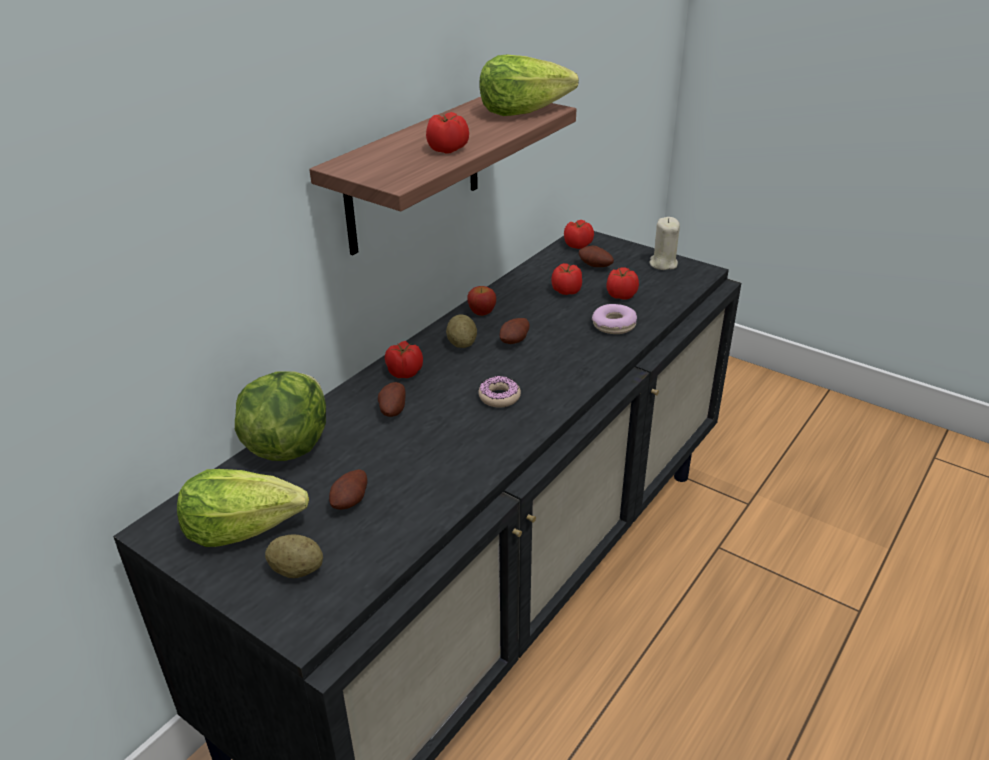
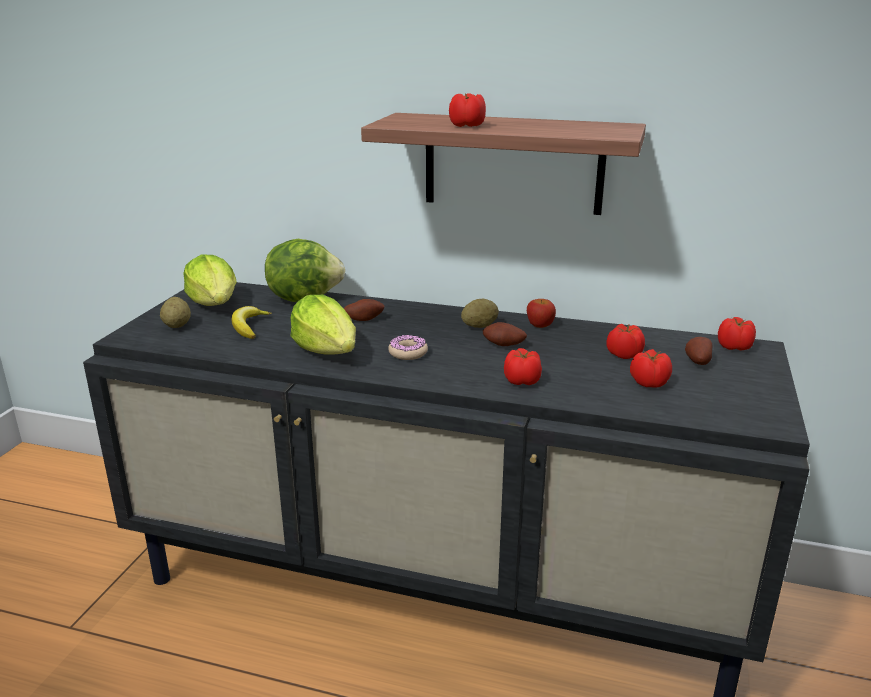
camera: 70 degrees right, 10 degrees down
(351, 501) = (249, 327): potato -> banana
(404, 372) = (418, 314): tomato -> tomato (522, 381)
(523, 111) = (597, 131): lettuce -> lettuce (328, 351)
(613, 325) = (579, 386): donut -> none
(663, 264) = (759, 398): beige candle -> none

